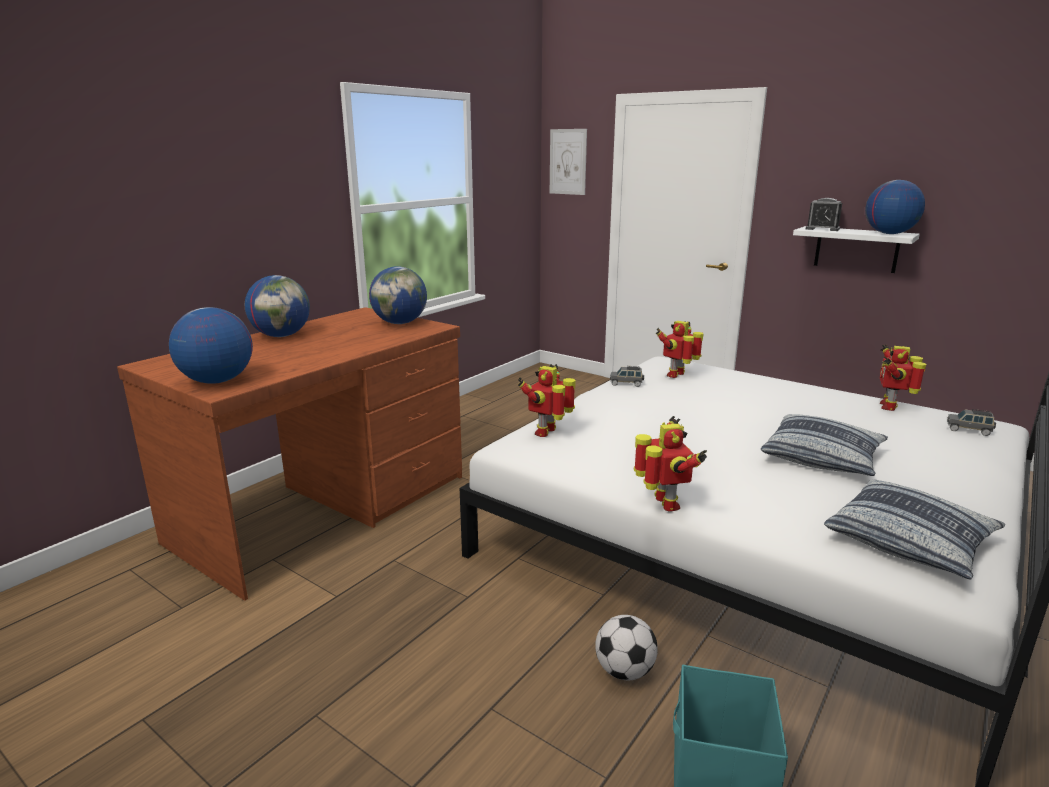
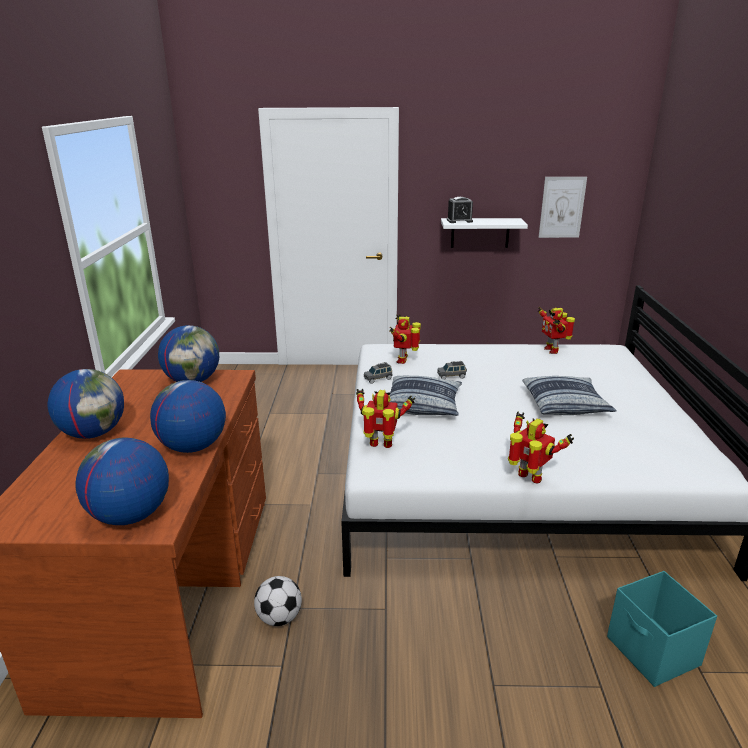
camera: 35 degrees left, 5 degrees up
(548, 432) = (381, 445): toy robot -> toy robot turned 105 degrees clockwise
(568, 162) = (213, 172): picture -> picture (562, 207)
(624, 671) = (539, 608): football -> football (279, 617)
(889, 234) = (507, 221): globe -> globe (192, 447)
(910, 541) = (668, 450): pillow -> pillow (423, 404)
(969, 430) = (607, 357): grey toy car -> grey toy car (451, 376)

